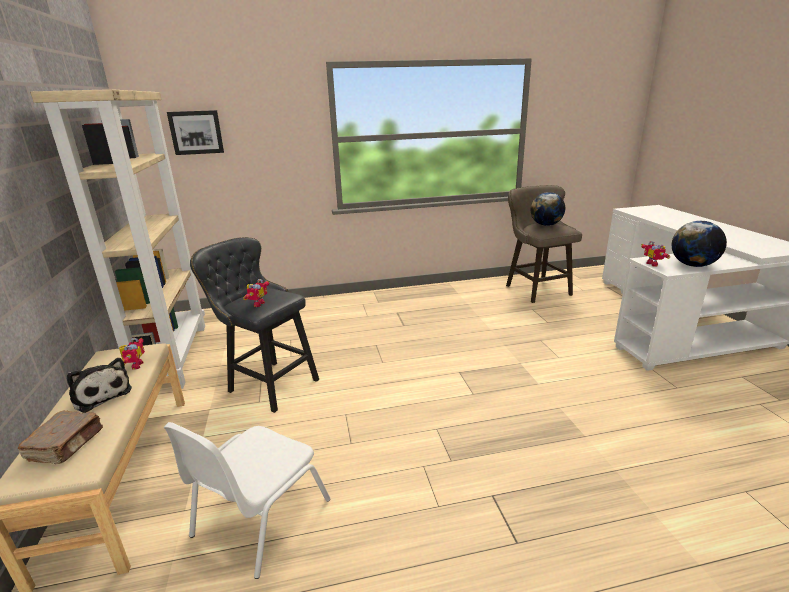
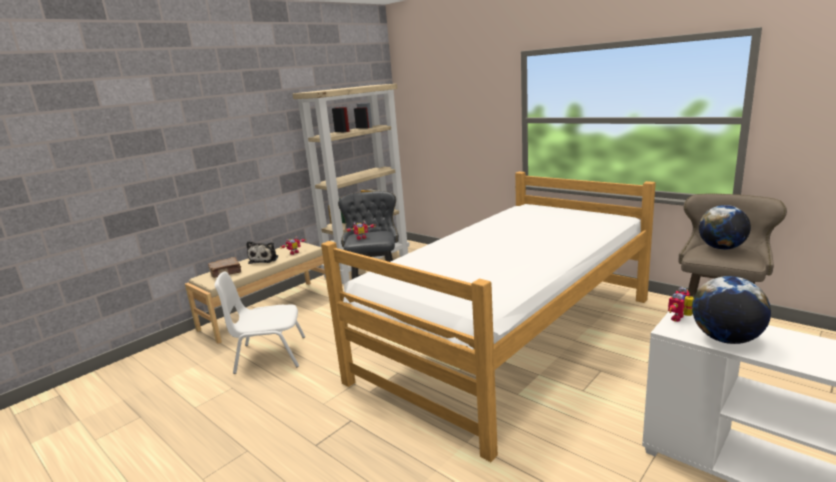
camera: 55 degrees right, 5 degrees down
(196, 132) = (432, 110): picture -> none
(452, 349) = (511, 337): none -> bed

